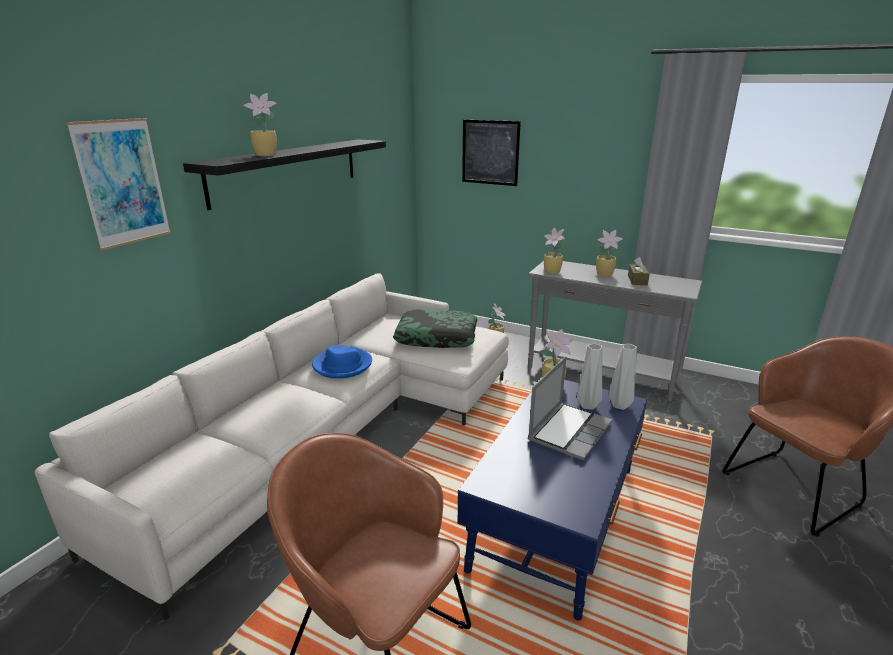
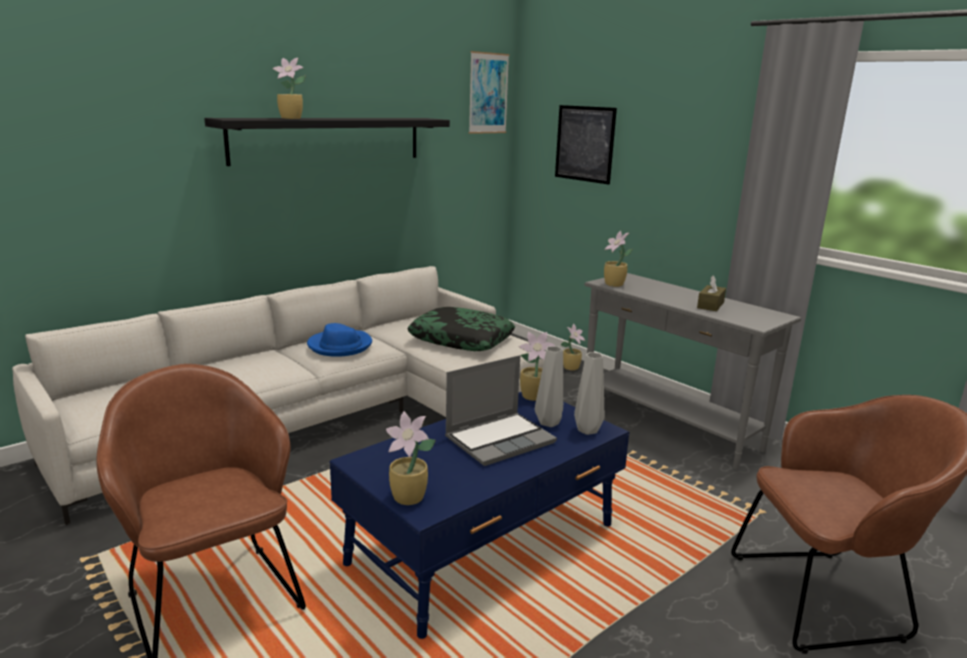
camera: 20 degrees right, 5 degrees down
(122, 183) = (138, 128): picture -> picture (488, 93)
(605, 274) = (677, 295): potted plant -> potted plant (409, 498)

